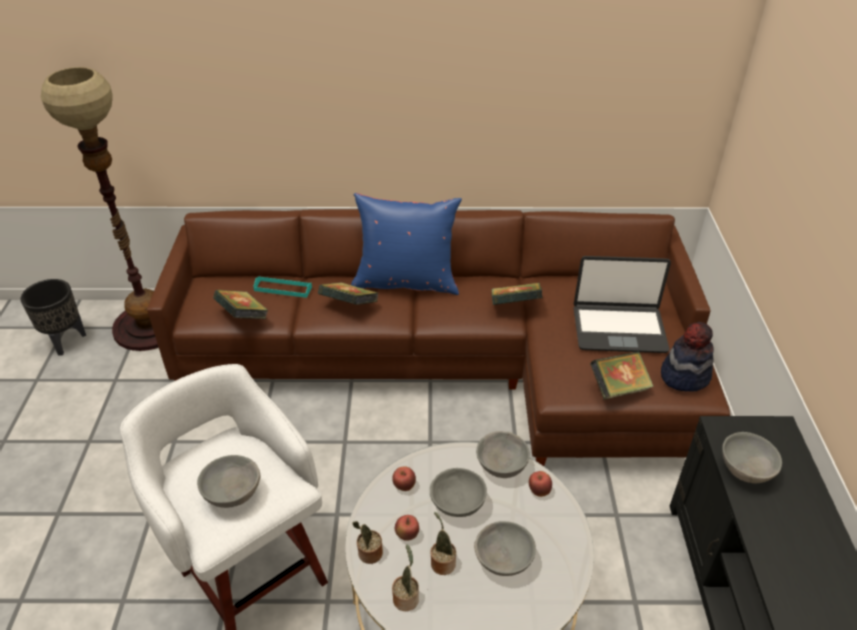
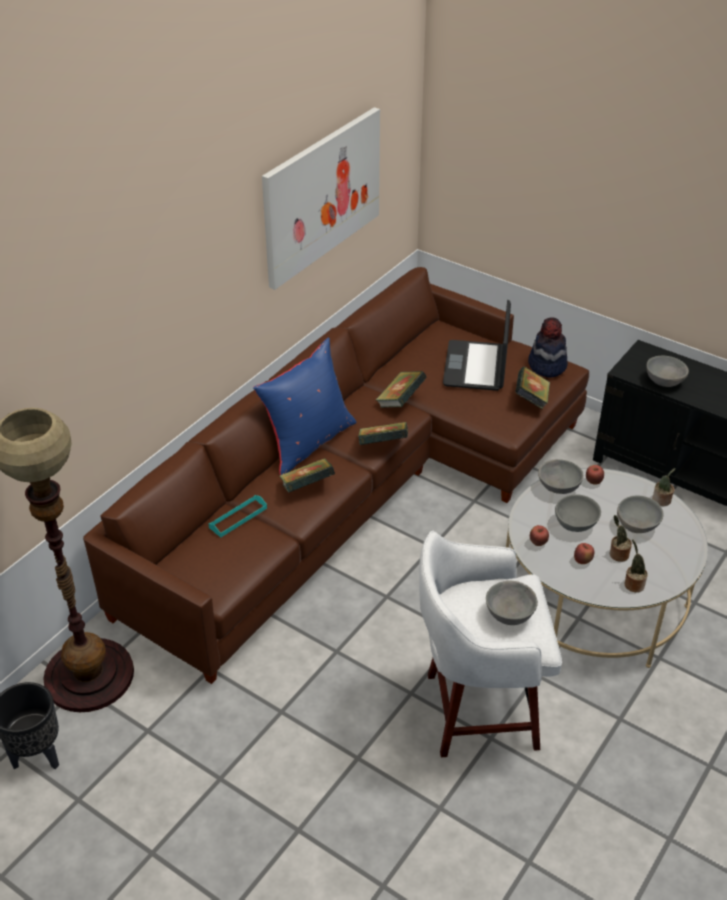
camera: 55 degrees left, 0 degrees up
(243, 317) = (253, 558): book -> book (383, 445)
(368, 554) = (584, 587): potted plant -> potted plant (662, 500)
(548, 70) = (322, 196): none -> picture
(619, 329) = (476, 367): laptop -> laptop turned 150 degrees clockwise

